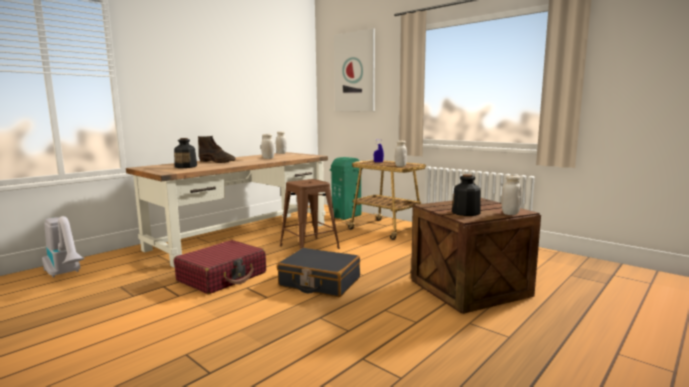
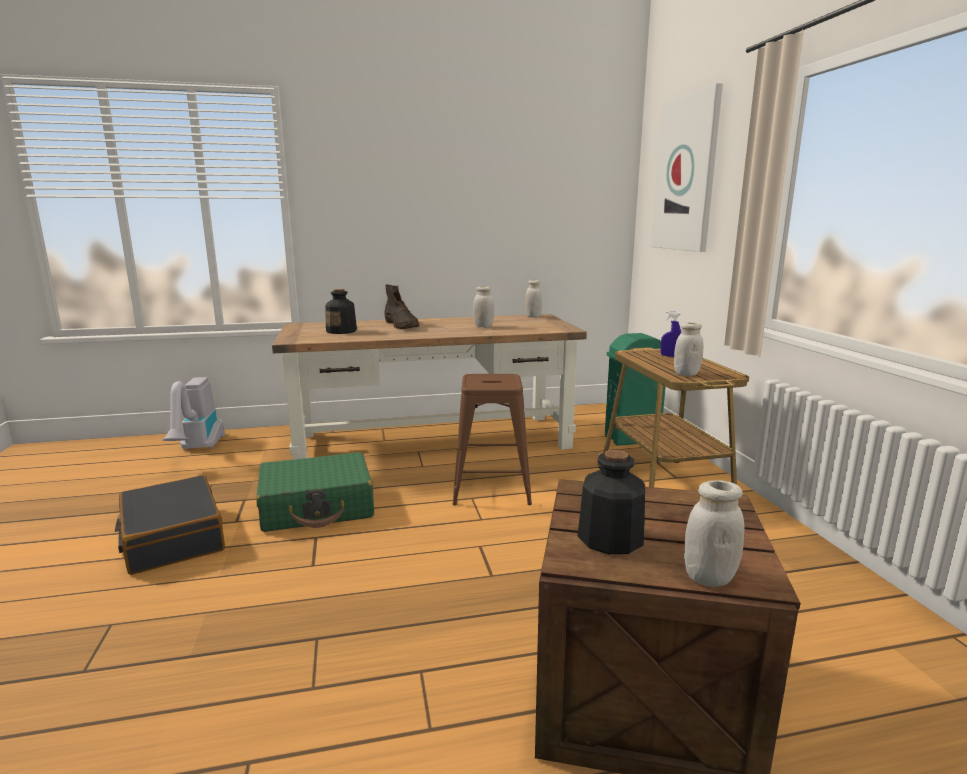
camera: 35 degrees right, 5 degrees up
(222, 277) = (317, 507): red suitcase -> green suitcase
(319, 282) = (411, 565): black suitcase -> black suitcase (172, 538)

